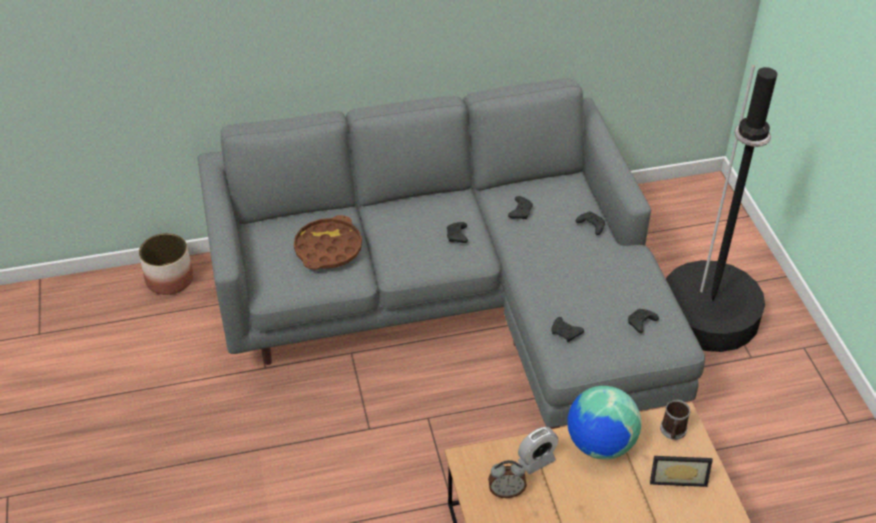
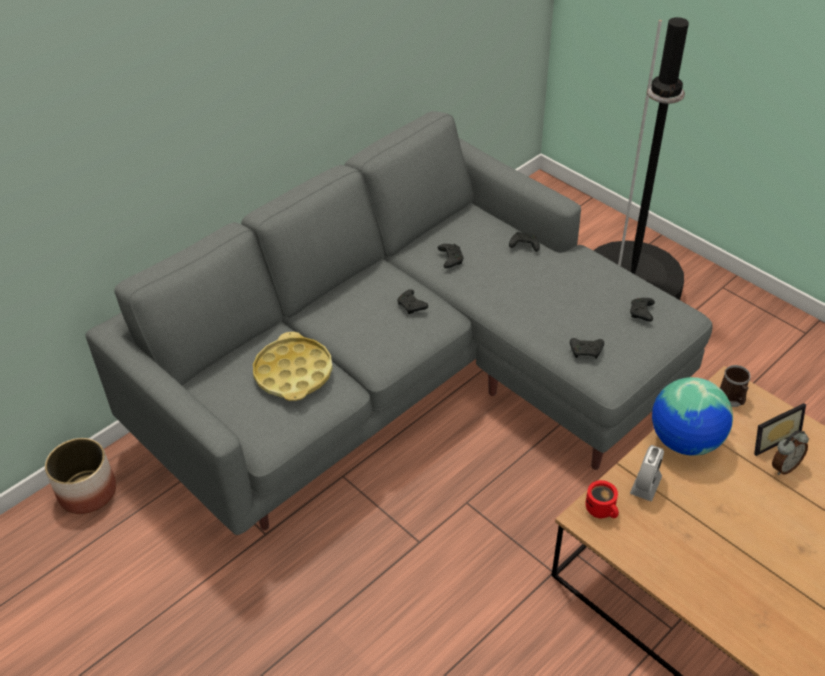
camera: 30 degrees left, 0 degrees up
(328, 248) = (293, 373): brown tray -> yellow tray
(486, 461) = (602, 509): none -> red mug
(506, 491) = (645, 529): alarm clock -> alarm clock (784, 466)

